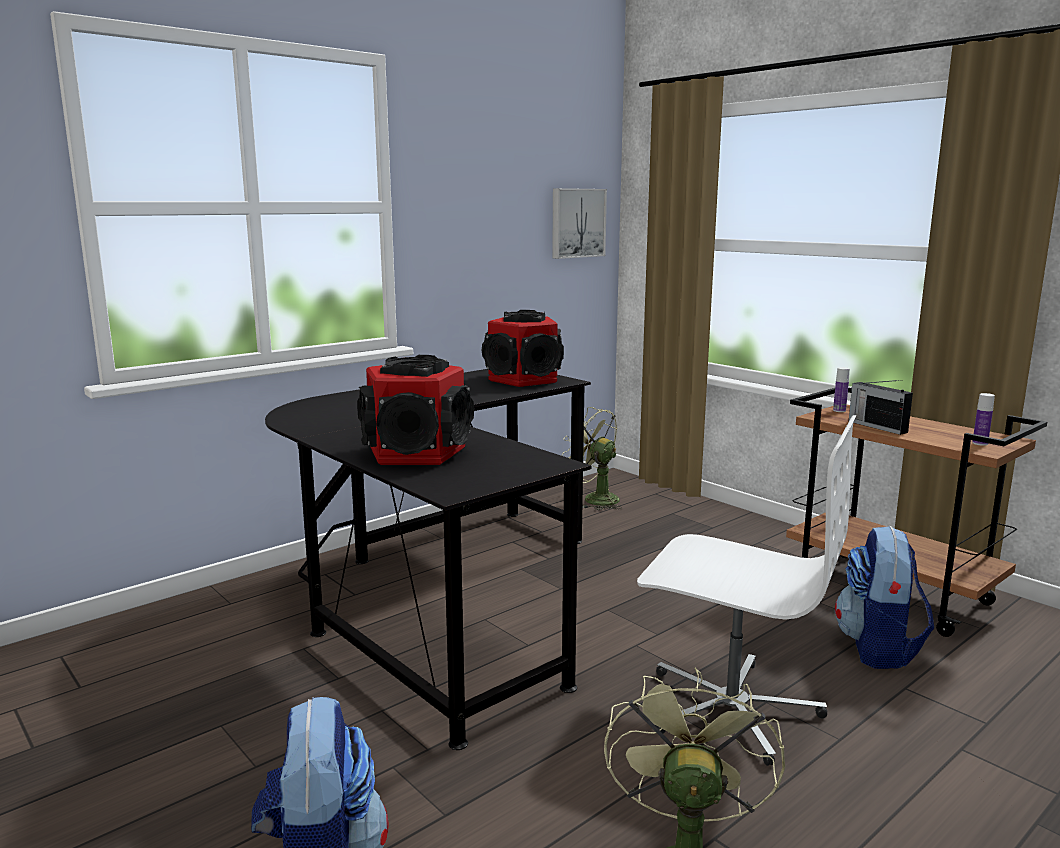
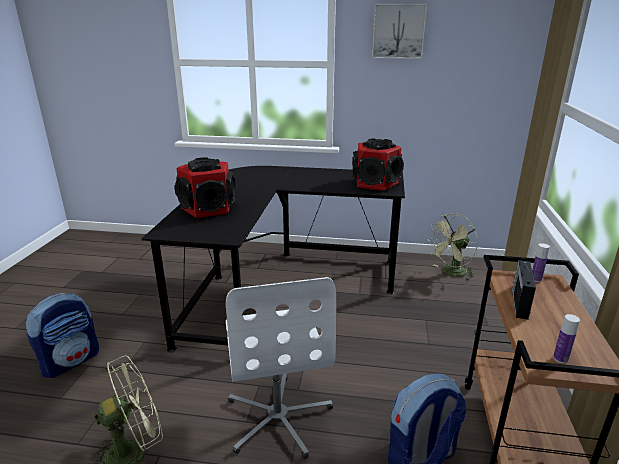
camera: 50 degrees right, 10 degrees up
(577, 223) = (493, 79): picture -> picture (398, 31)
(593, 499) = (451, 273): green fan -> green fan turned 120 degrees counterclockwise

